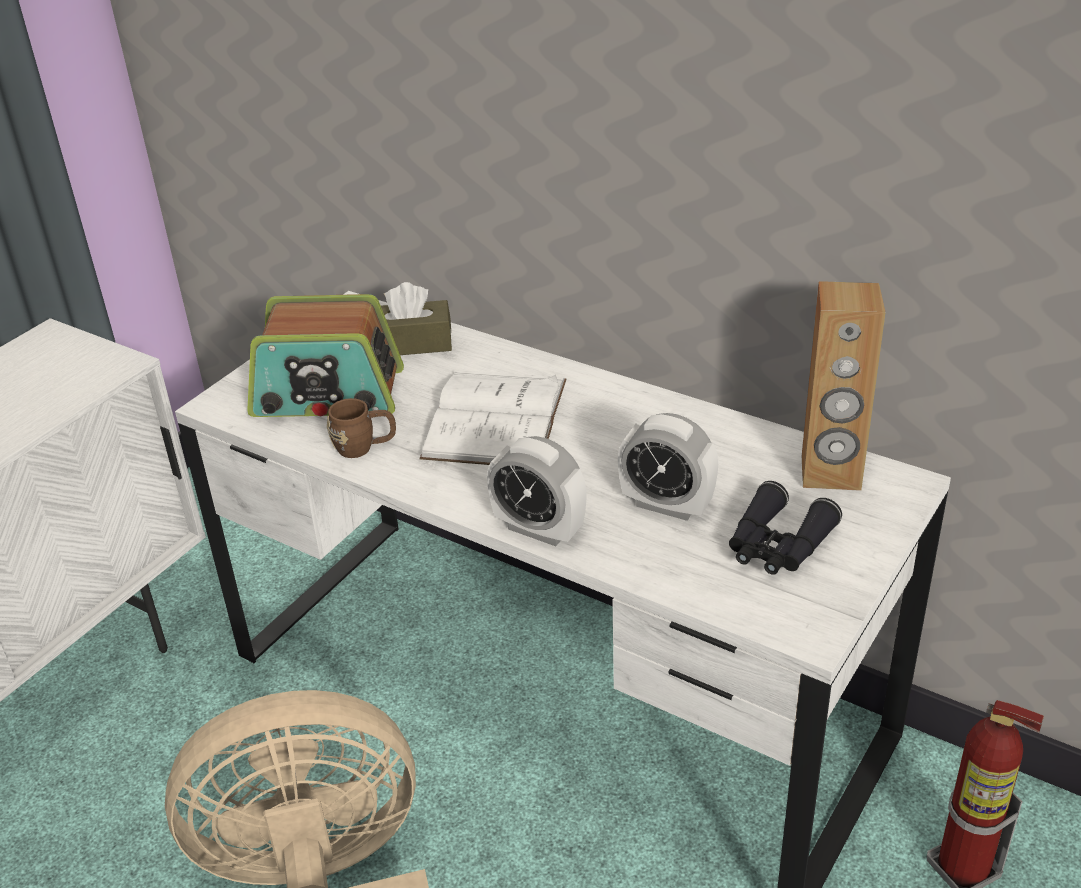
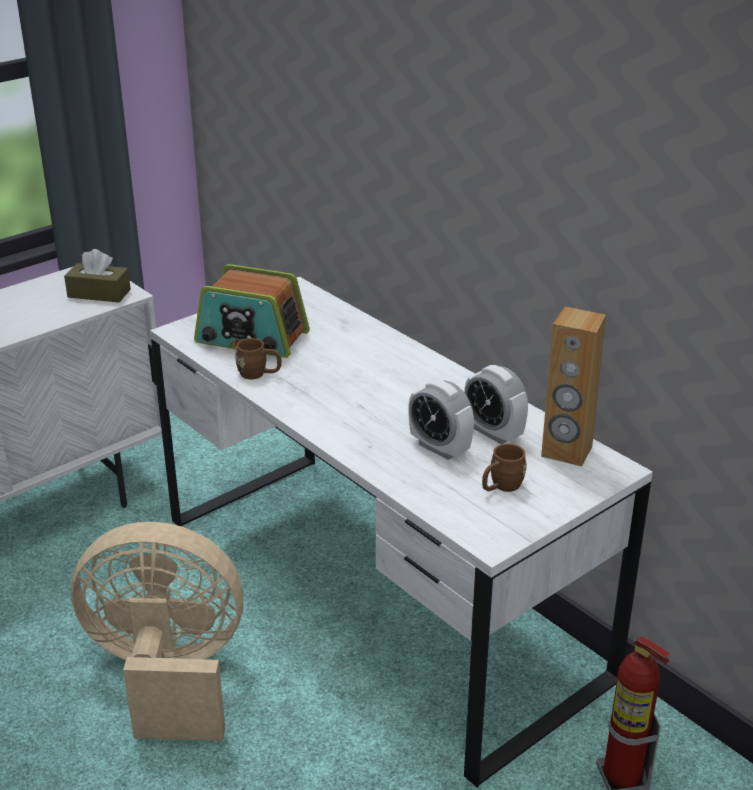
camera: 15 degrees right, 5 degrees down
(411, 343) = (324, 317): brown tissue box -> brown tissue box (99, 293)
(495, 418) = (354, 373): white book -> none
(539, 529) = (345, 445): alarm clock -> alarm clock (493, 432)
(777, 545) = (501, 487): black binoculars -> brown mug

